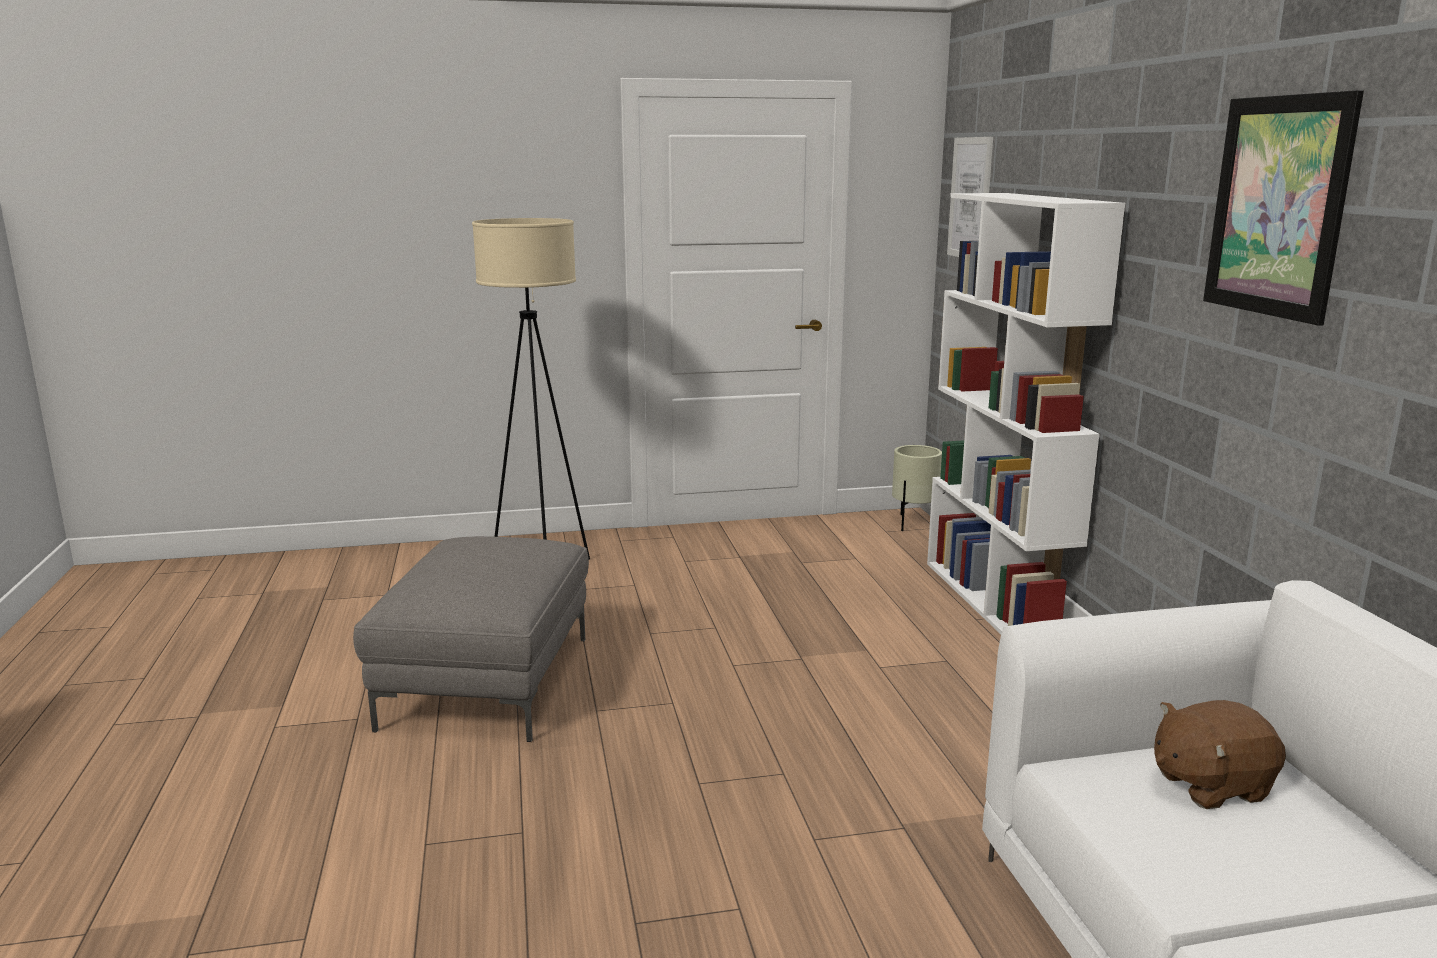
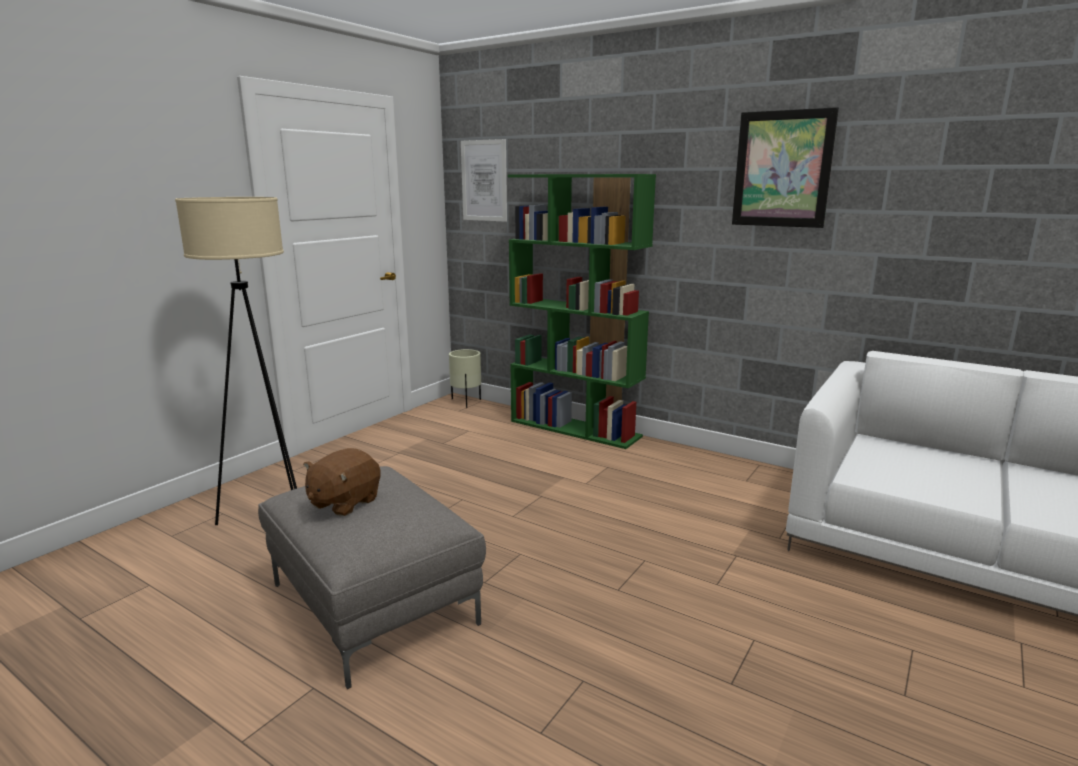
camera: 45 degrees left, 0 degrees up
(996, 600) = (576, 428): white bookcase -> green bookcase
(1209, 785) = (894, 458): brown plush toy -> brown plush toy (344, 502)

